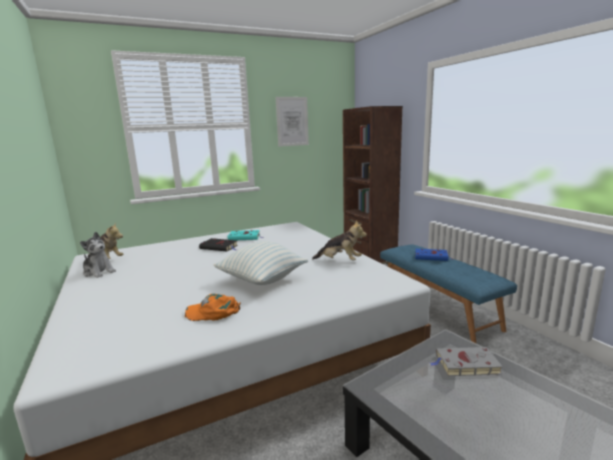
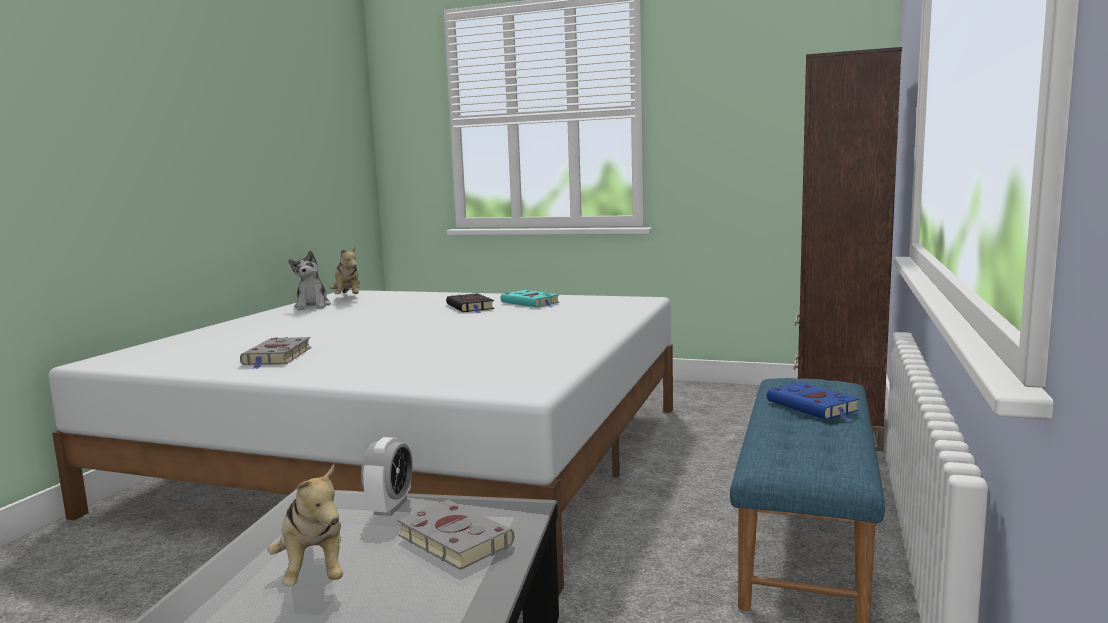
camera: 45 degrees right, 5 degrees down
(213, 312) = (277, 357): orange cap -> grey book
(262, 280) = (398, 345): pillow -> none
(292, 121) = (731, 101): picture -> none
(340, 261) = (542, 349): plush toy -> plush toy (314, 571)
(408, 366) = (390, 507): none -> alarm clock

